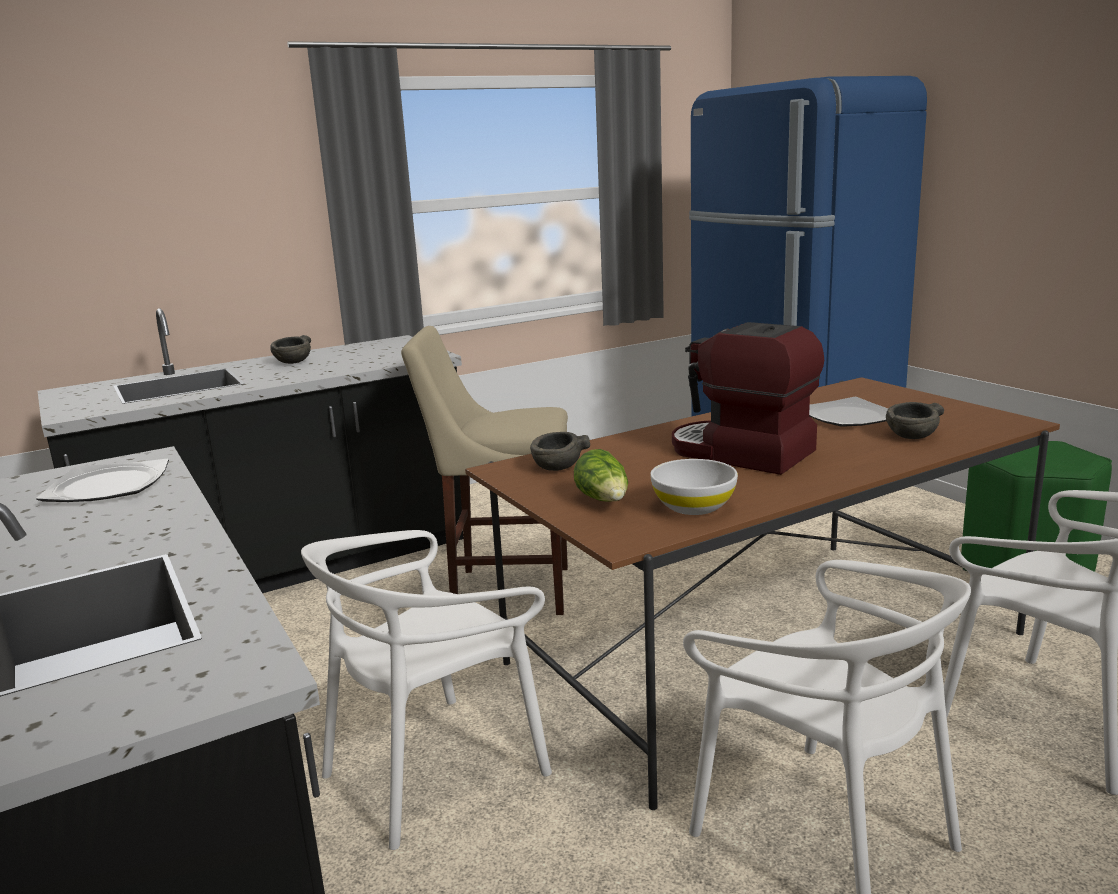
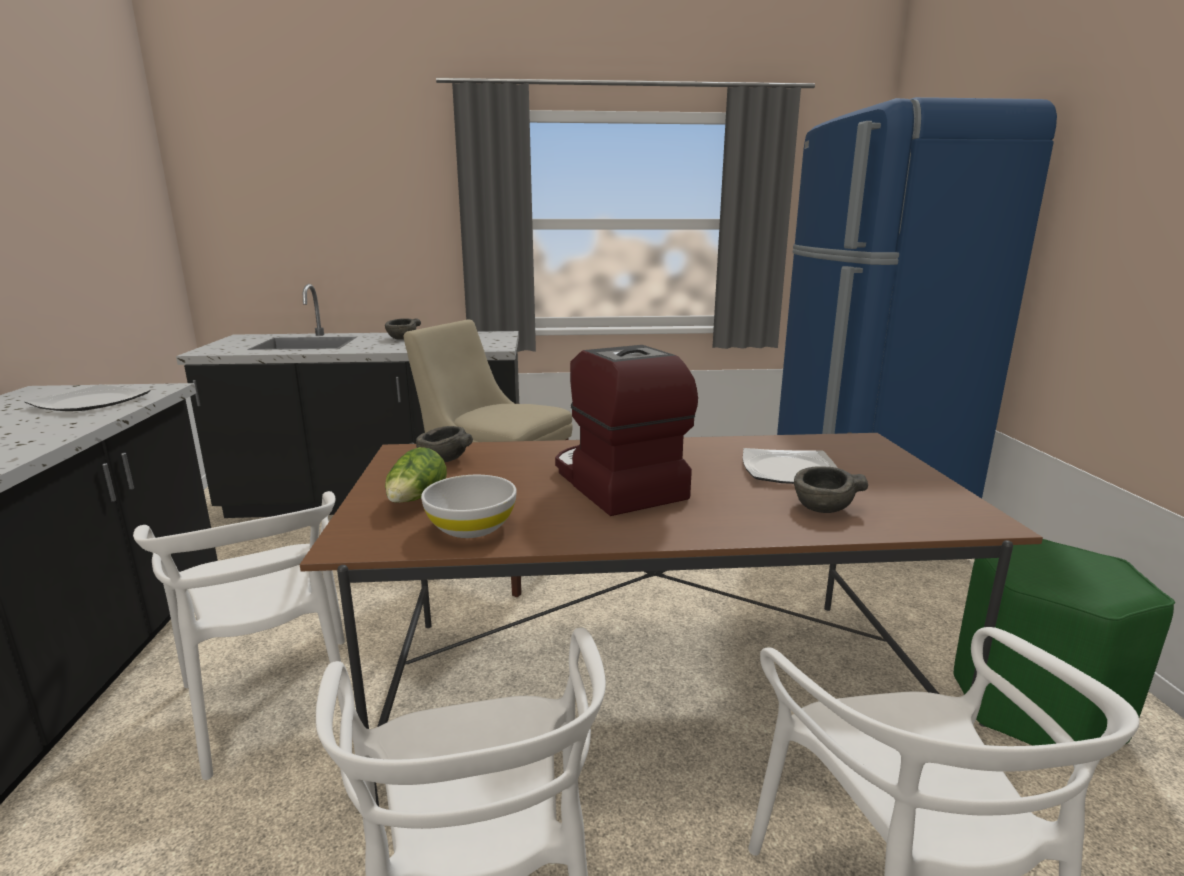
camera: 25 degrees right, 0 degrees up
(434, 769) = (274, 701): white chair -> white chair turned 105 degrees counterclockwise

